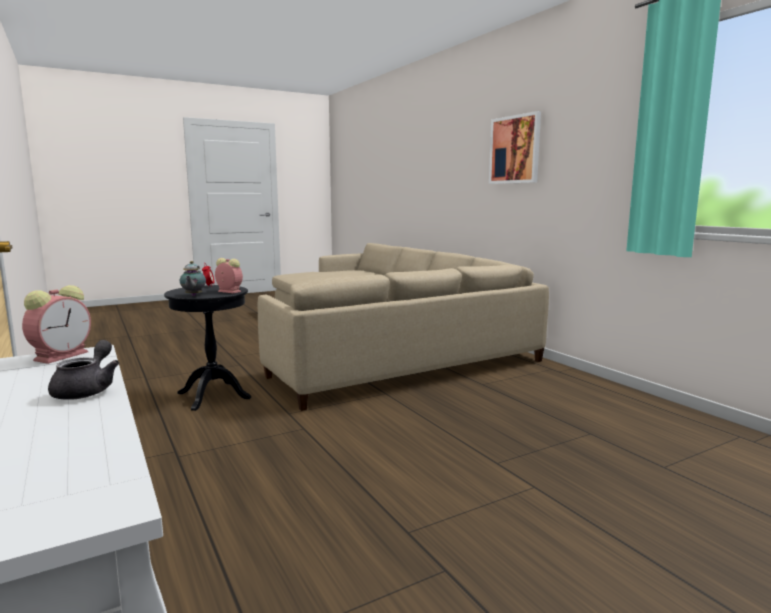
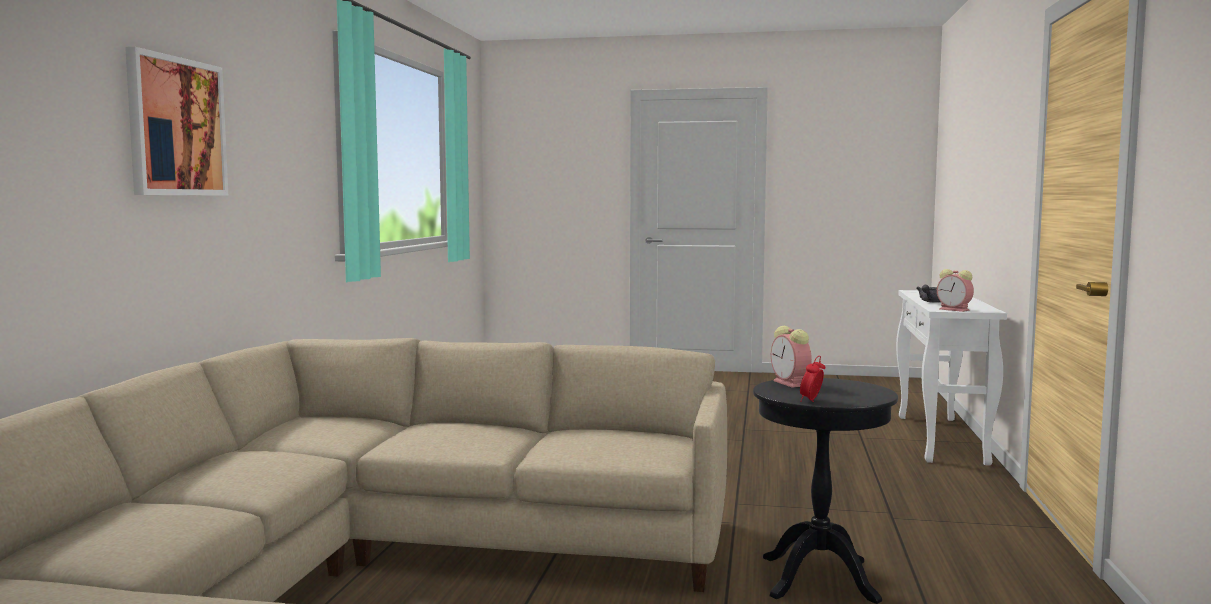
camera: 140 degrees left, 5 degrees down
(63, 355) = (955, 310): alarm clock -> alarm clock turned 105 degrees counterclockwise
(193, 296) = (852, 383): teapot -> none

